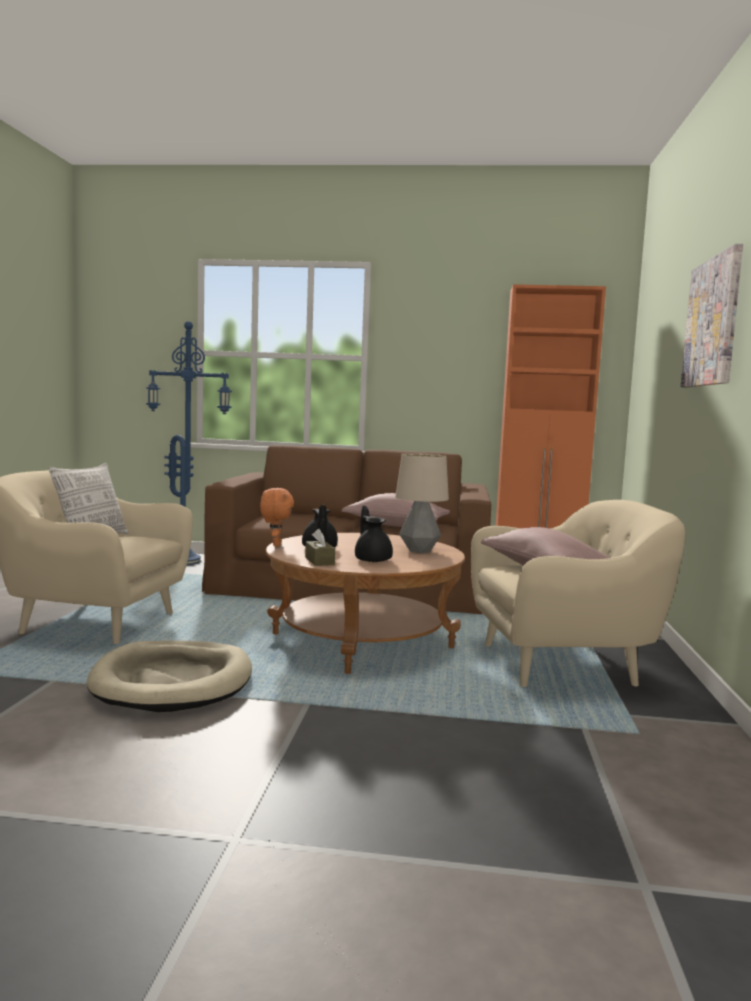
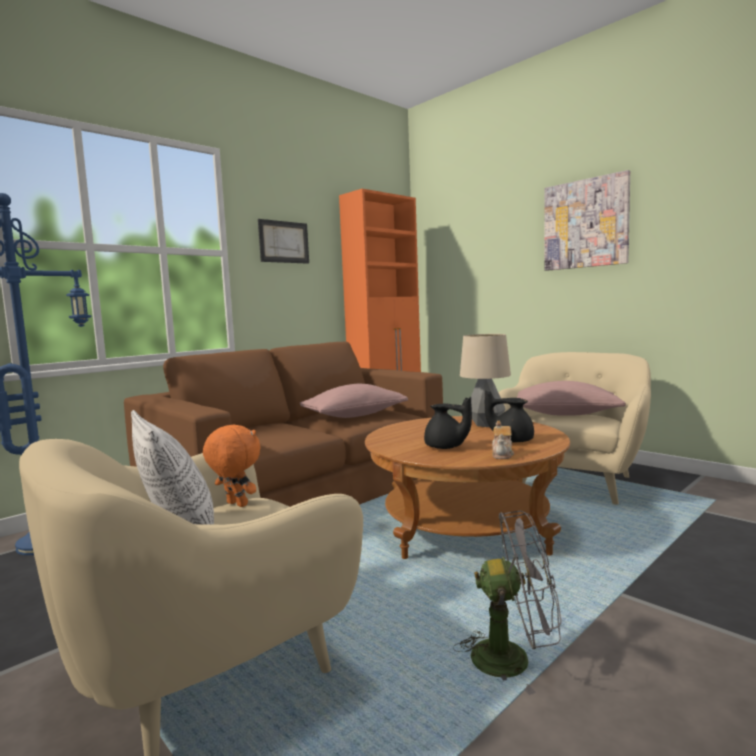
camera: 50 degrees left, 0 degrees up
(173, 682) = (513, 657): beige dog bed -> grey fan
(275, 544) = (404, 457): orange plush toy -> orange plush toy (235, 504)
(319, 561) = (502, 454): brown tissue box -> teapot
(431, 346) = (283, 242): none -> picture

